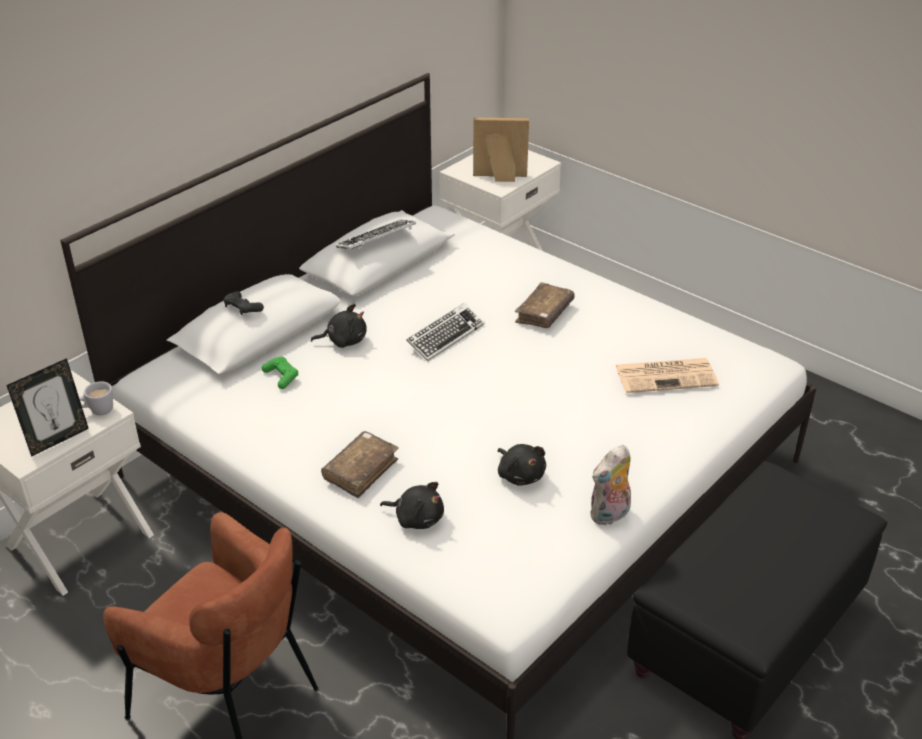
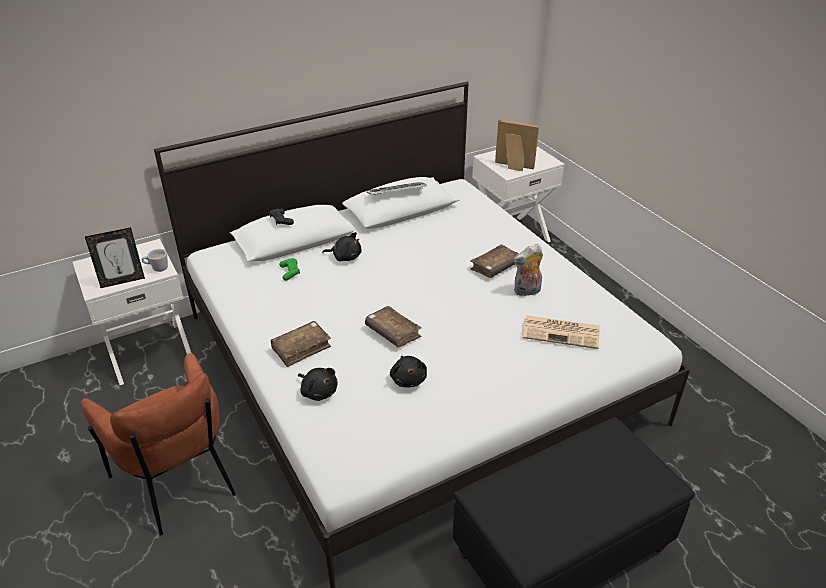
camera: 20 degrees right, 0 degrees up
(445, 336) = (415, 268): keyboard -> none
(467, 423) = (393, 332): none -> brown book
(610, 515) = (458, 427): plush toy -> plush toy (527, 292)

